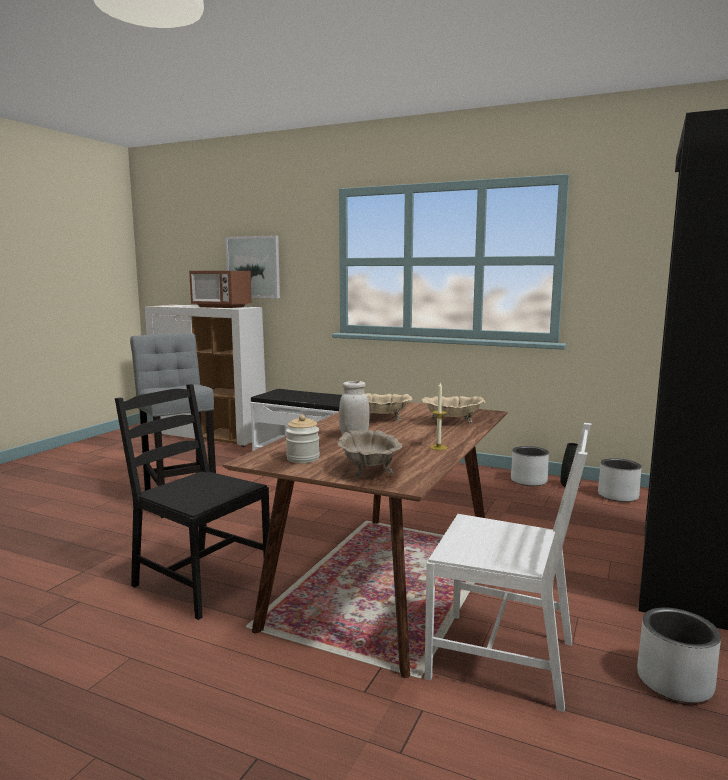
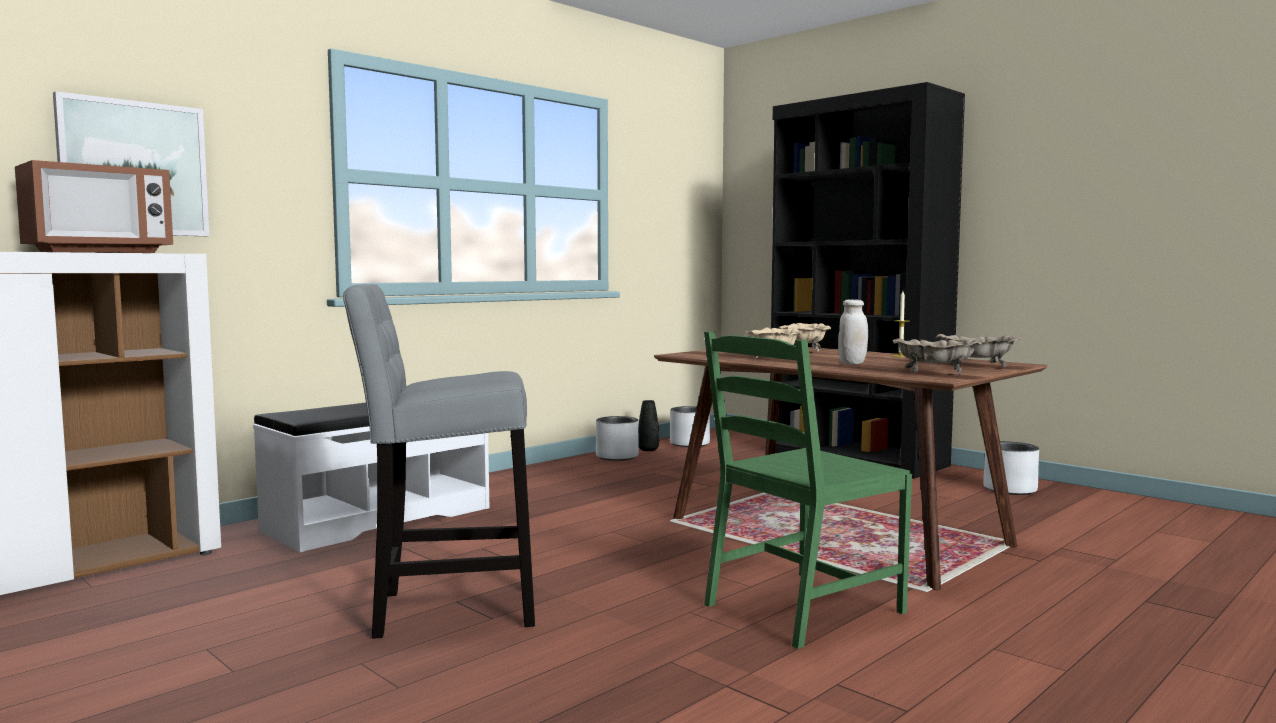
camera: 70 degrees left, 5 degrees down
(199, 581) = (802, 608): black chair -> green chair
(303, 458) = (935, 372): jar -> beige bowl
(503, 658) = (984, 518): white chair -> none

